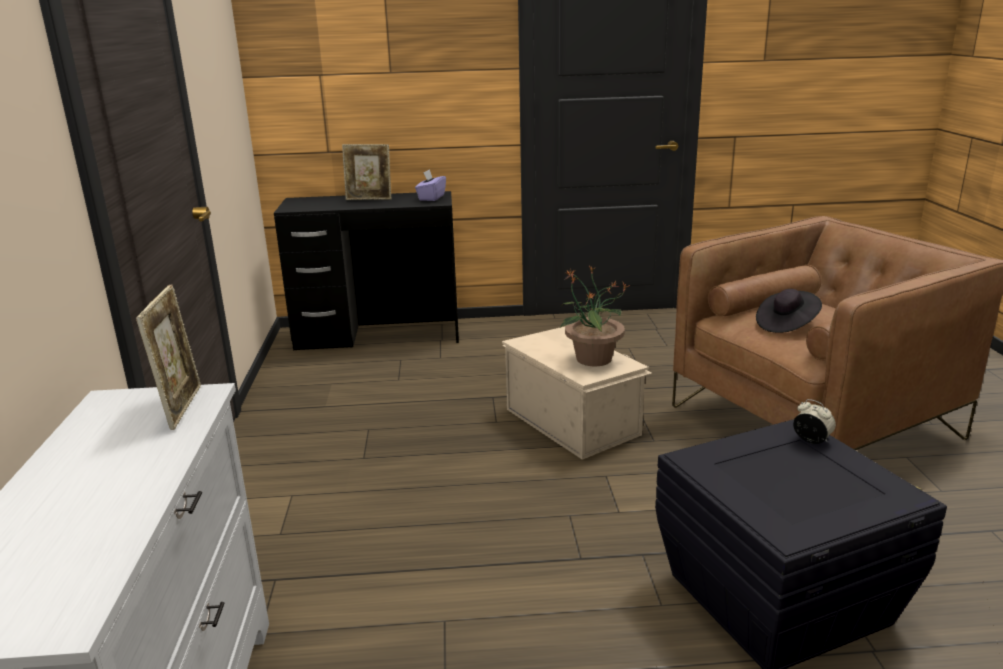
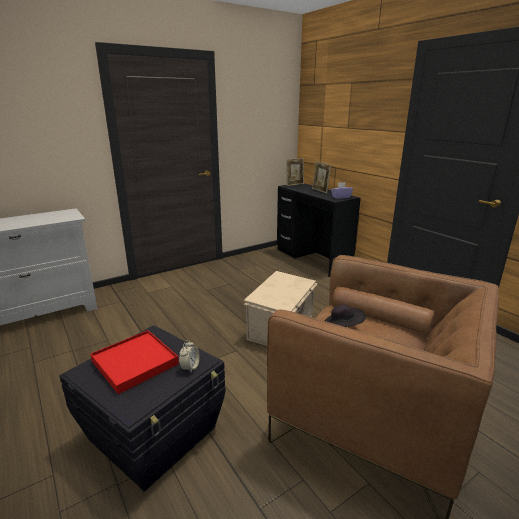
camera: 60 degrees right, 0 degrees up
(182, 407) = (64, 218): picture frame -> picture frame (294, 184)
(592, 359) = (278, 295): potted plant -> none
(781, 481) = (135, 363): none -> red tray

